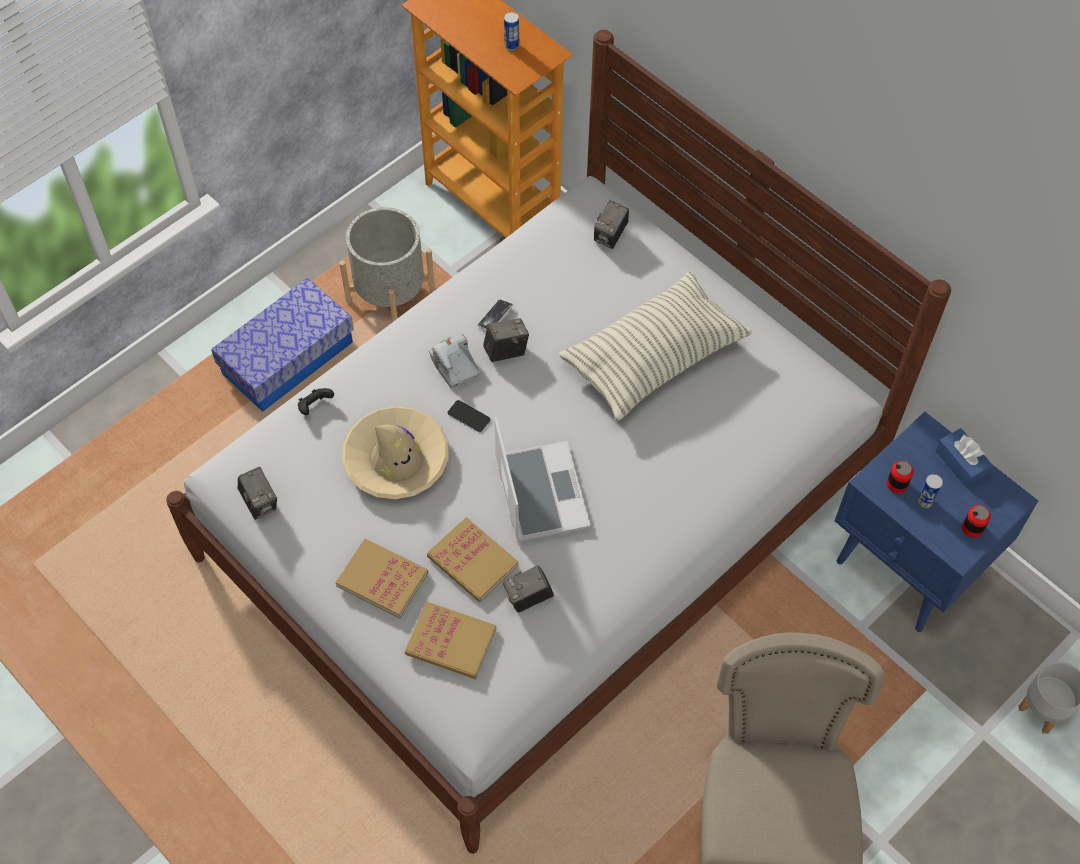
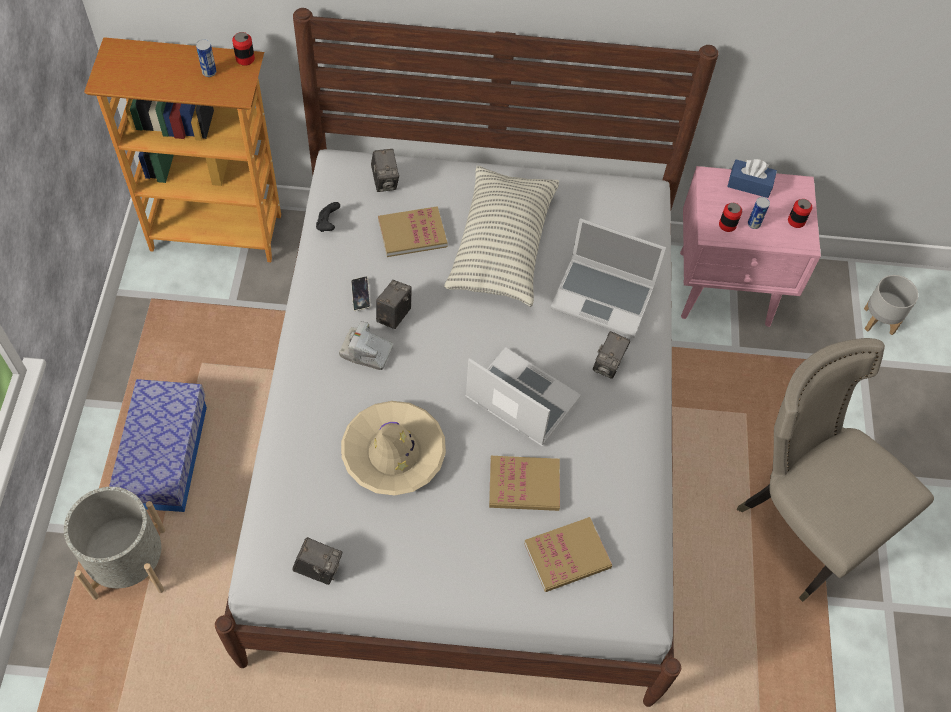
camera: 45 degrees left, 0 degrees up
(315, 406) = (288, 461): black game controller -> black game controller (328, 224)
(382, 579) = (473, 551): book -> book (412, 233)
(390, 296) = (202, 352): grey planter -> grey planter (129, 563)
(469, 416) = (415, 381): phone -> none
(528, 598) = (588, 480): camera -> camera (608, 364)
(551, 51) = (245, 59): none -> can
(699, 462) = (604, 298): none -> laptop
(910, 567) = (726, 289): blue nightstand -> pink nightstand

